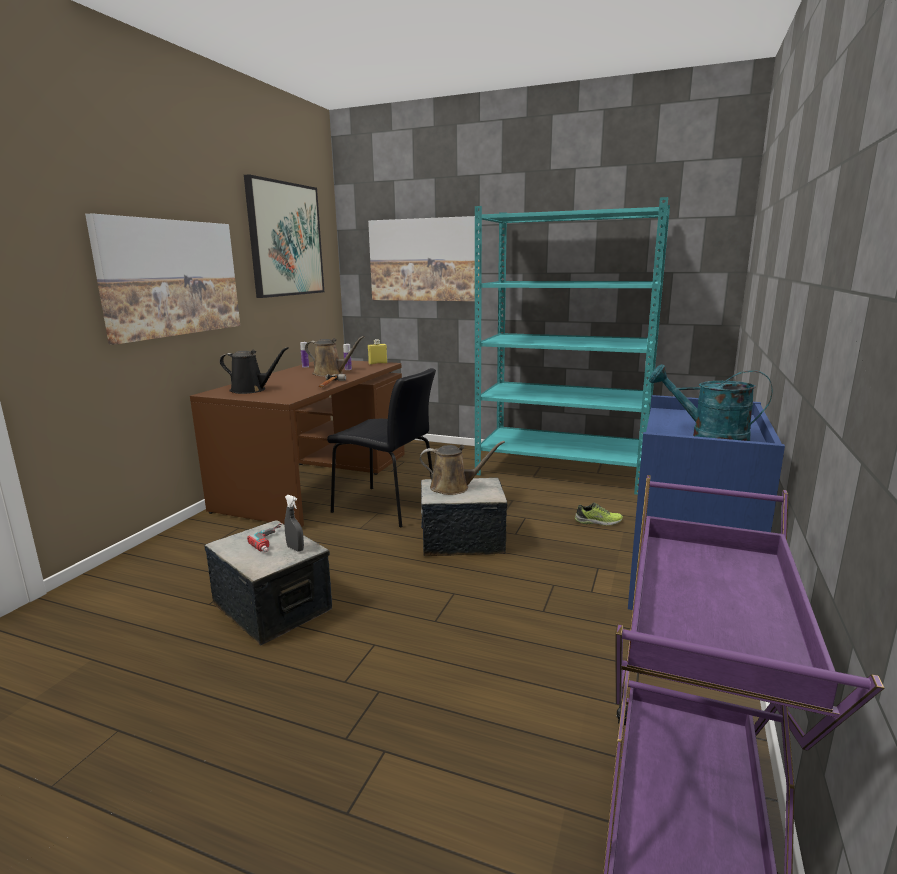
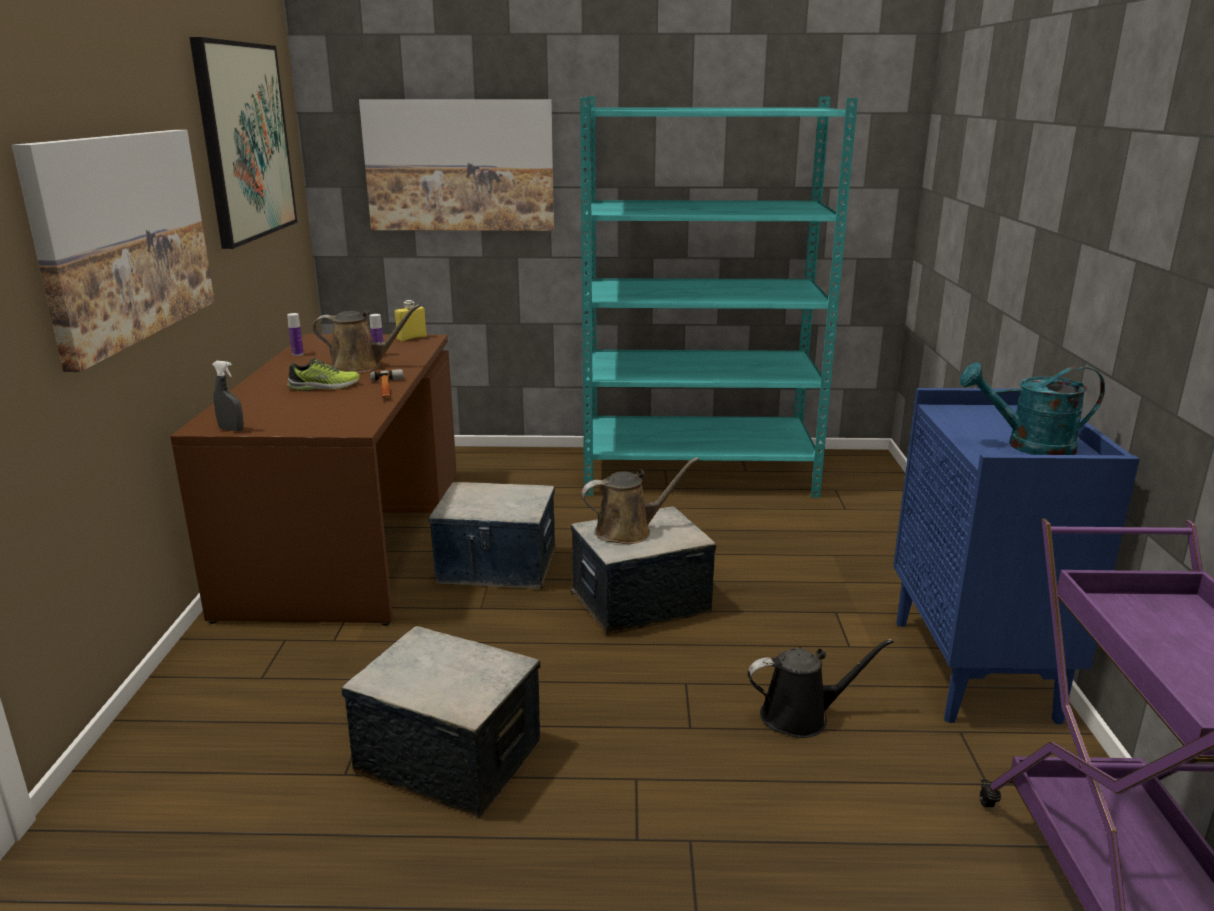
camera: 20 degrees left, 5 degrees up
(251, 390) = (269, 413): black watering can -> black watering can (801, 716)
(273, 541) = (446, 661): power drill -> none
(295, 548) = (490, 667): grey spray bottle -> grey spray bottle (231, 429)
(388, 507) = (497, 566): black chair -> storage box
(598, 522) = (794, 545): shoe -> shoe (324, 387)

